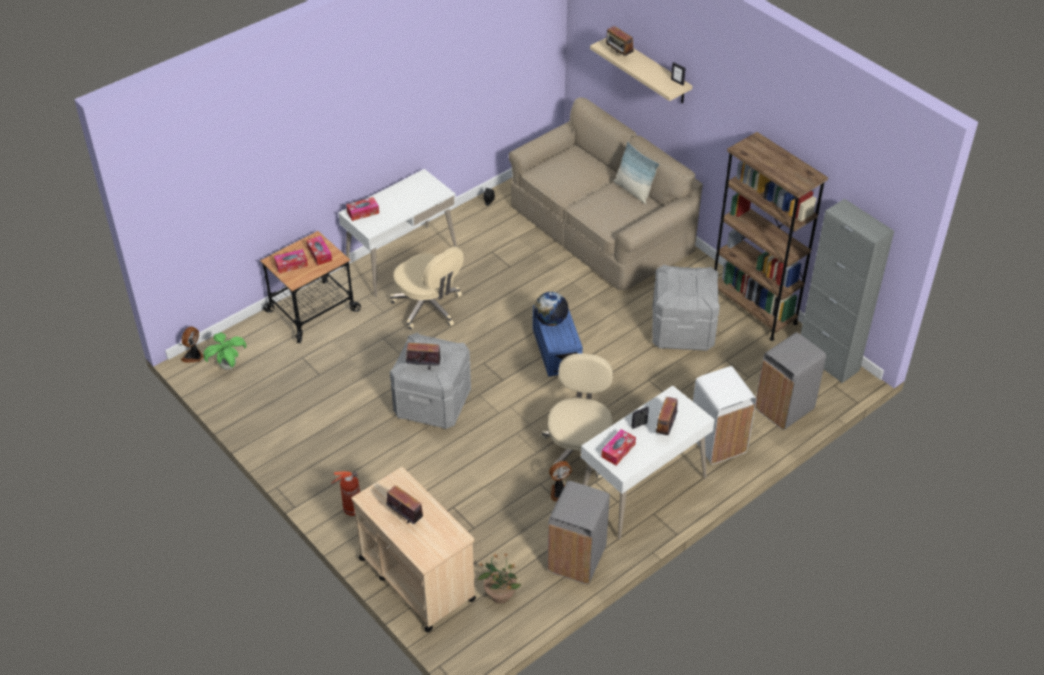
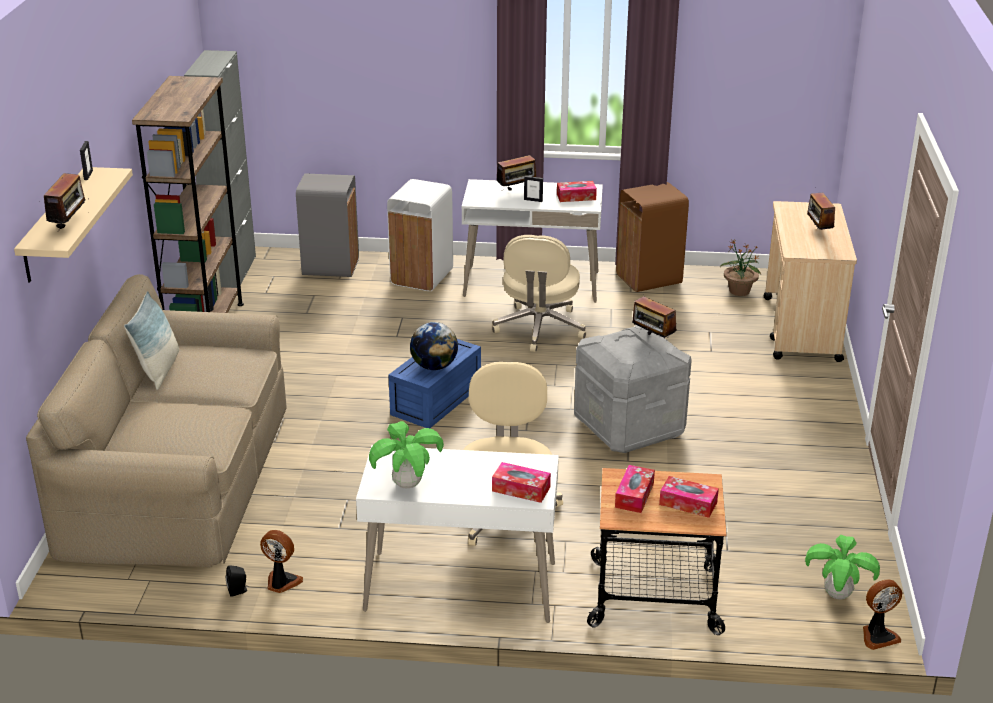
camera: 135 degrees left, 15 degrees down
(351, 510) = (814, 395): fire extinguisher -> none
(412, 185) = (407, 485): none -> potted plant
(560, 491) = (600, 315): fan -> fan (281, 583)
(576, 560) = (649, 279): grey trash can -> brown trash can
(579, 448) = (539, 329): beige office chair -> beige office chair turned 45 degrees counterclockwise
(682, 330) = (297, 349): grey storage box -> none

